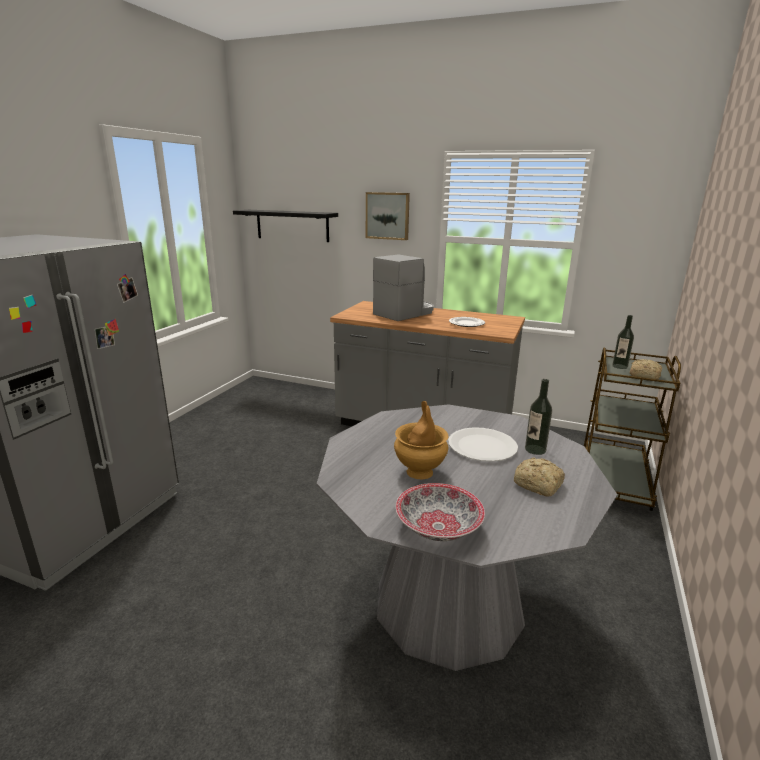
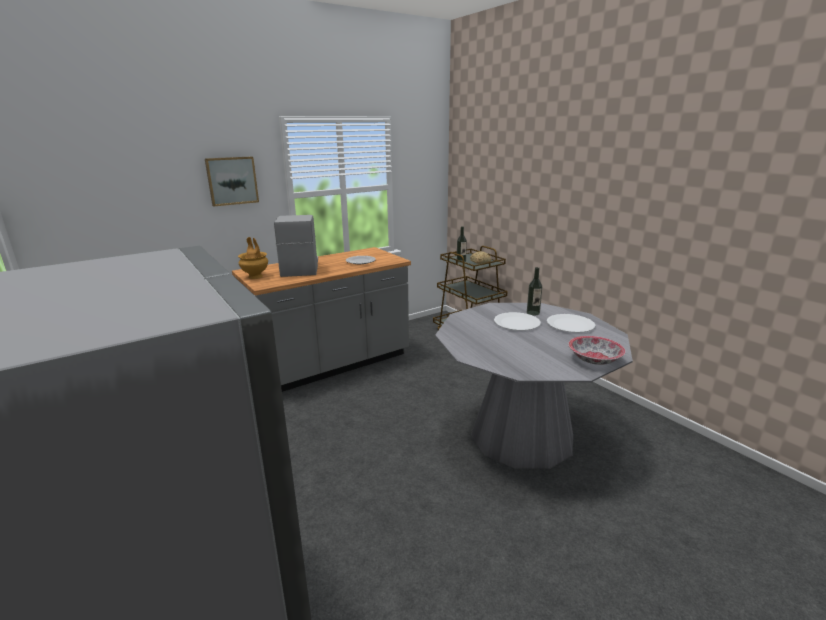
camera: 55 degrees left, 0 degrees up
(292, 225) = (104, 206): black shelf -> none
(420, 472) = (532, 347): brown vase -> brown vase (256, 276)
(539, 485) = (570, 325): bread -> white plate

